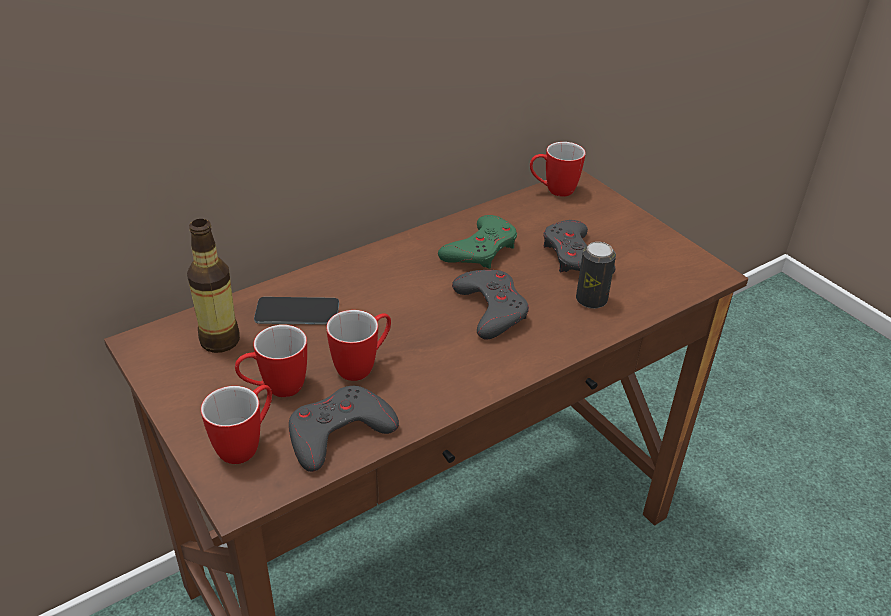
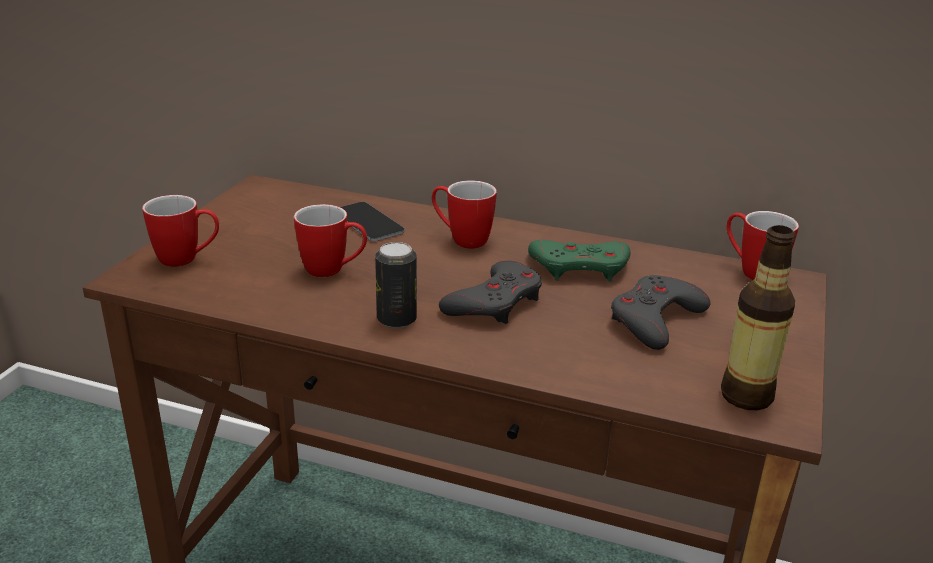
camera: 55 degrees right, 10 degrees down
(220, 341) = (295, 208): bottle -> bottle (746, 396)
(275, 389) = (262, 247): mug -> mug (461, 239)
(338, 433) = (237, 290): grey game controller -> none
(591, 300) = (594, 352): can -> can (397, 319)

